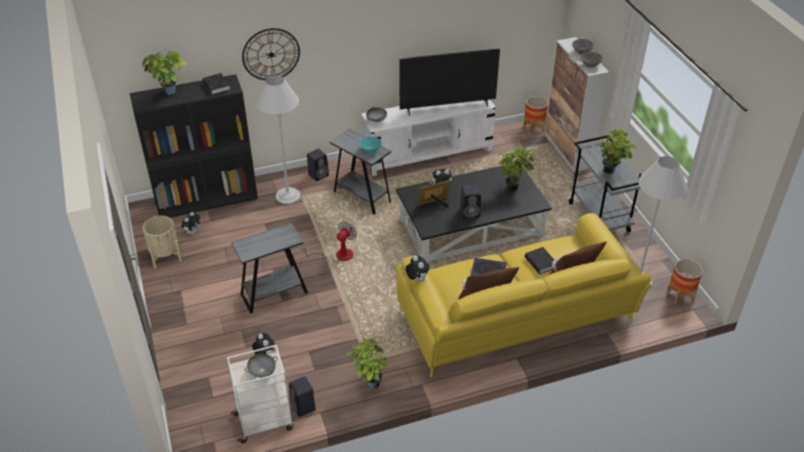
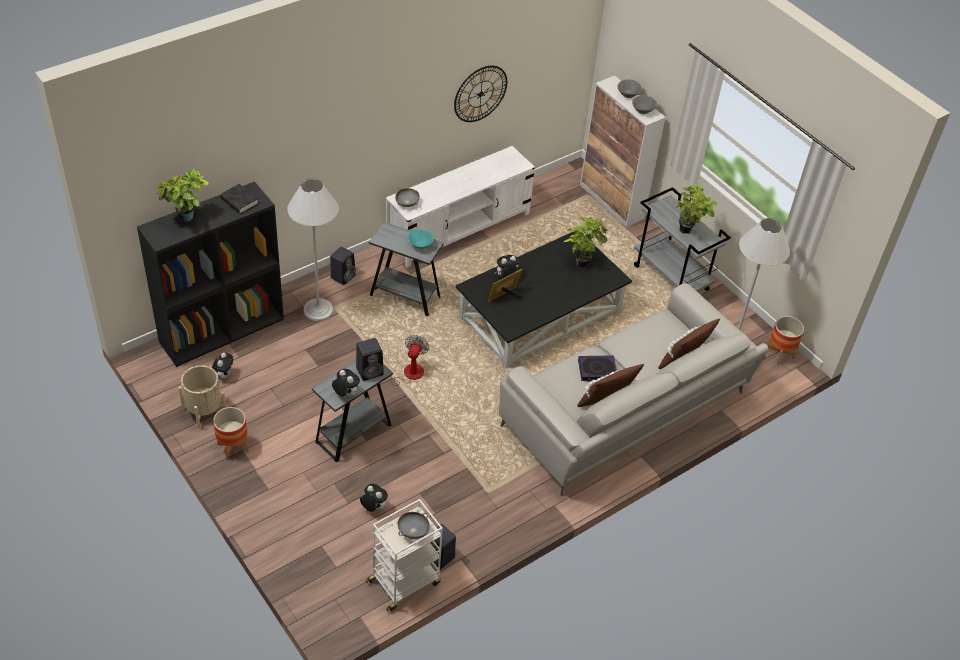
camera: 20 degrees left, 5 degrees up
(271, 54) = (291, 151): wall clock -> wall clock (480, 94)
(370, 382) = (500, 514): potted plant -> none
(417, 279) = (533, 394): plush toy -> plush toy (345, 394)
(447, 107) = (481, 175): television -> none
(470, 212) = (548, 301): black speaker -> black speaker (370, 371)
(516, 319) = (625, 413): yellow sofa -> grey sofa
(533, 128) = (565, 178): planter -> planter (233, 447)
(540, 262) = (646, 348): black book -> none

